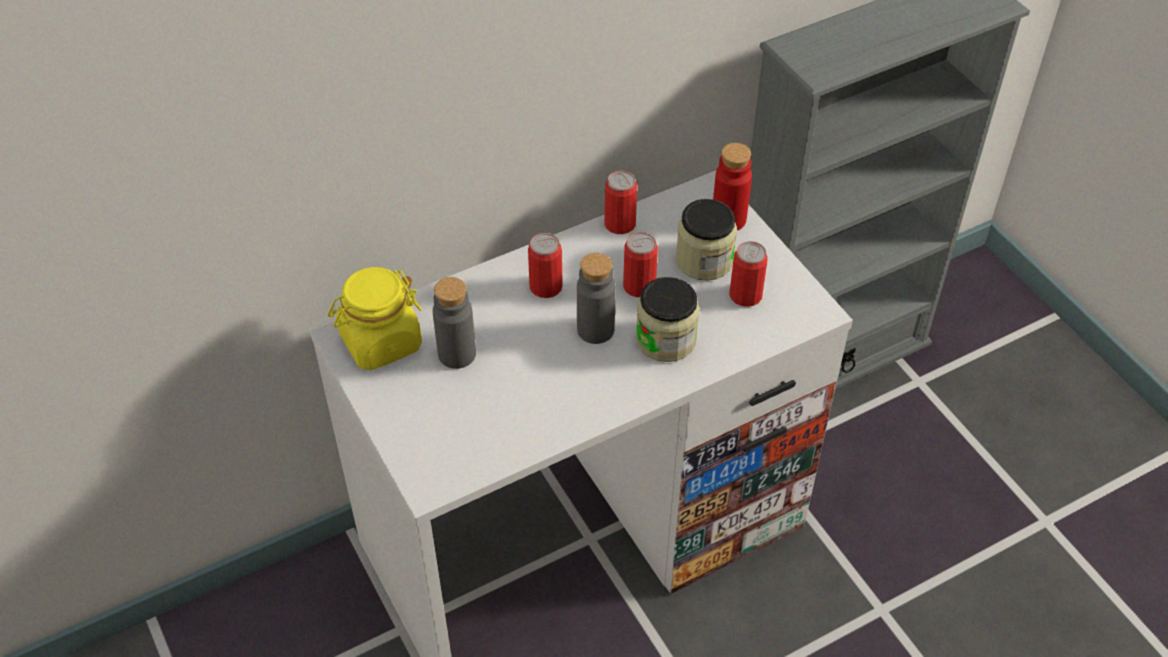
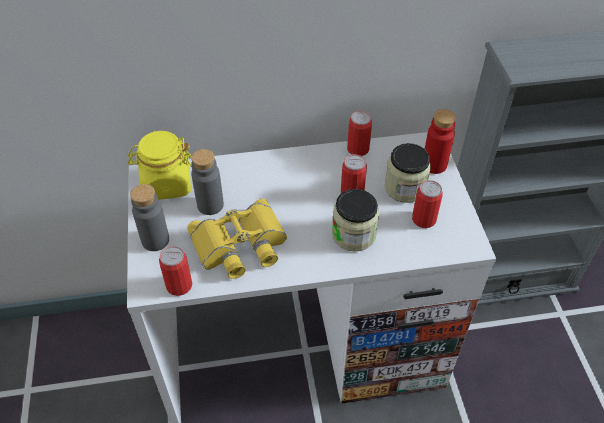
camera: 20 degrees right, 0 degrees up
(525, 396) = (240, 246): none -> yellow binoculars
(545, 287) = (289, 177): can -> can (179, 285)
(595, 330) = (308, 214): grey bottle -> grey bottle (155, 240)

